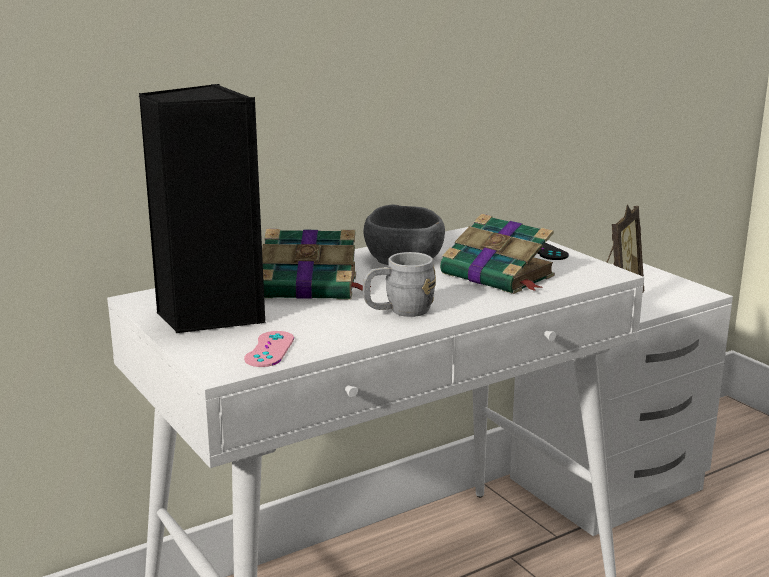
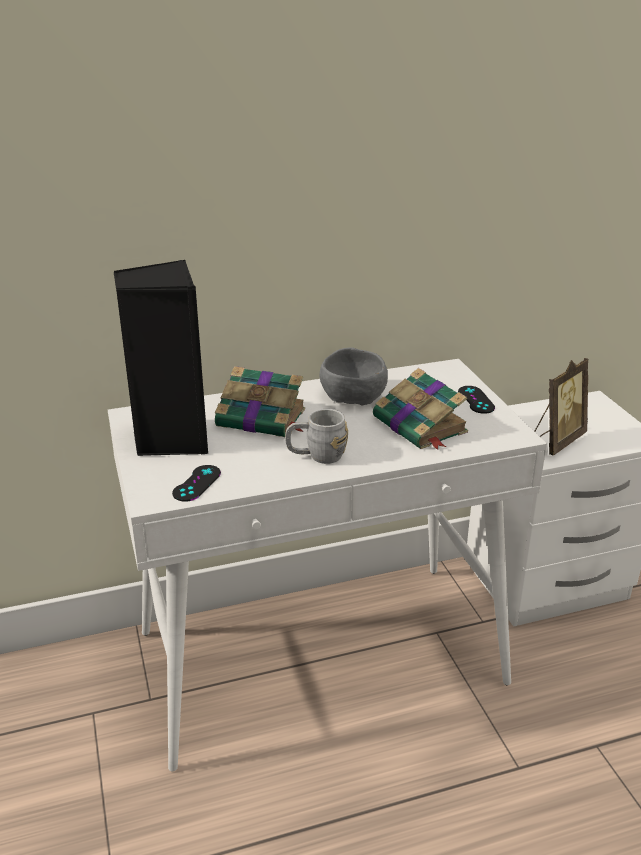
camera: 15 degrees right, 10 degrees up
(269, 349) = (197, 483): pink game controller -> black game controller

